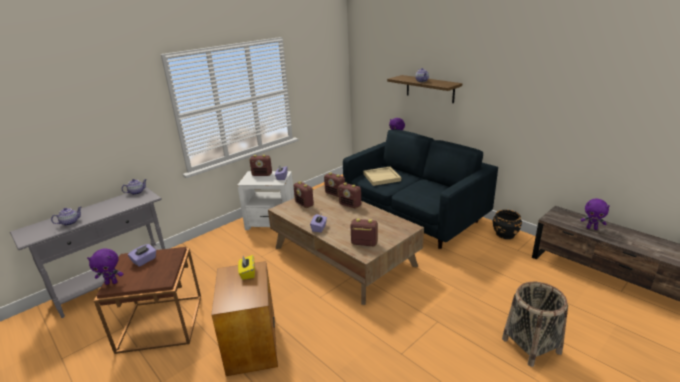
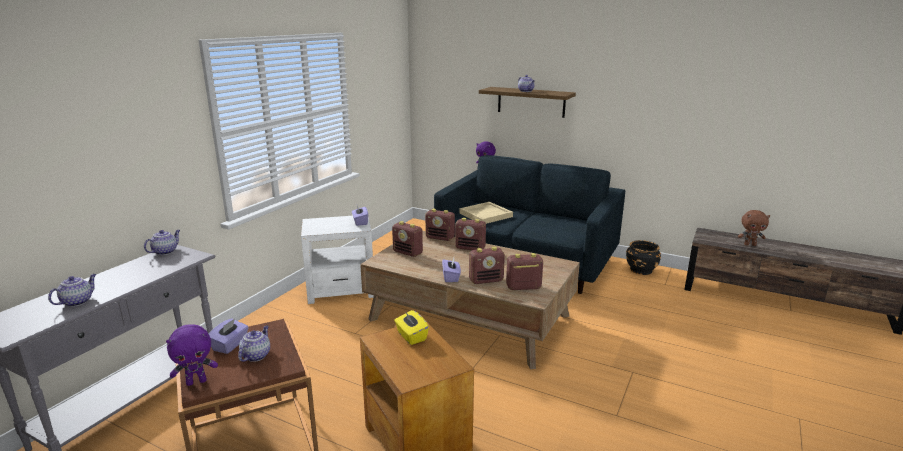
camera: 20 degrees left, 5 degrees down
(153, 270) = (256, 355): none -> teapot
(262, 174) = (328, 221): radio -> radio (486, 280)
(531, 345) = (746, 378): basket -> none
(592, 228) = (750, 244): purple plush toy -> brown plush toy

